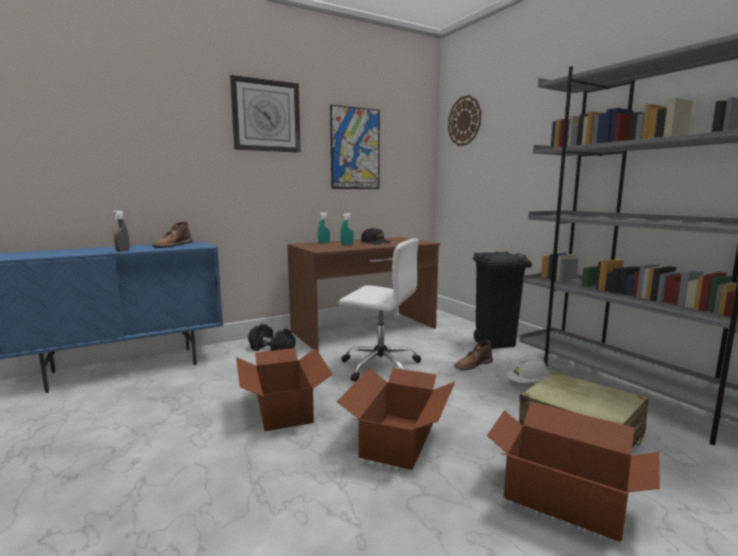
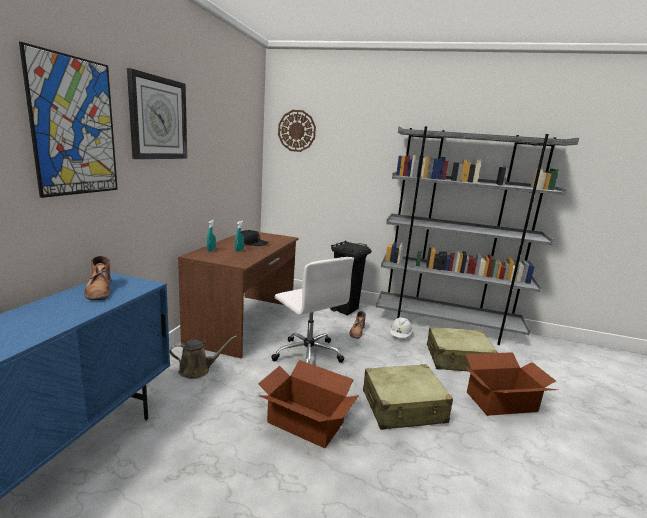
camera: 45 degrees left, 5 degrees up
(123, 251) = (73, 318): grey spray bottle -> none
(272, 349) = (197, 370): black dumbbell -> brown watering can
(355, 148) = (220, 151): picture -> picture (75, 127)
(379, 366) = (307, 354): white office chair -> white office chair turned 75 degrees clockwise
(399, 440) = (403, 407): cardboard box -> beige suitcase

